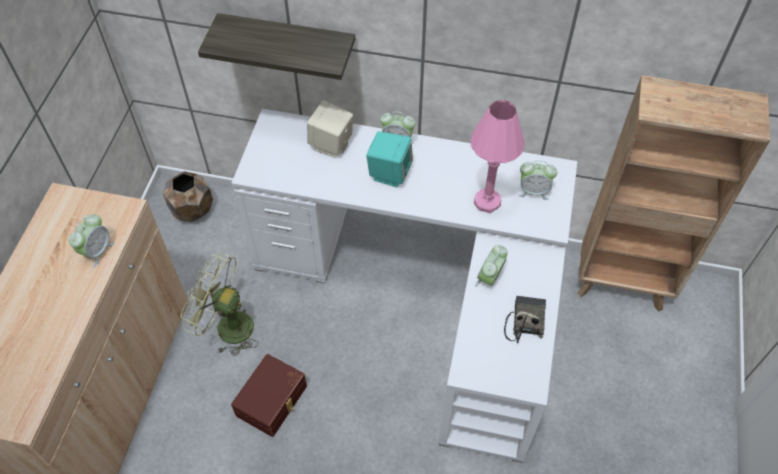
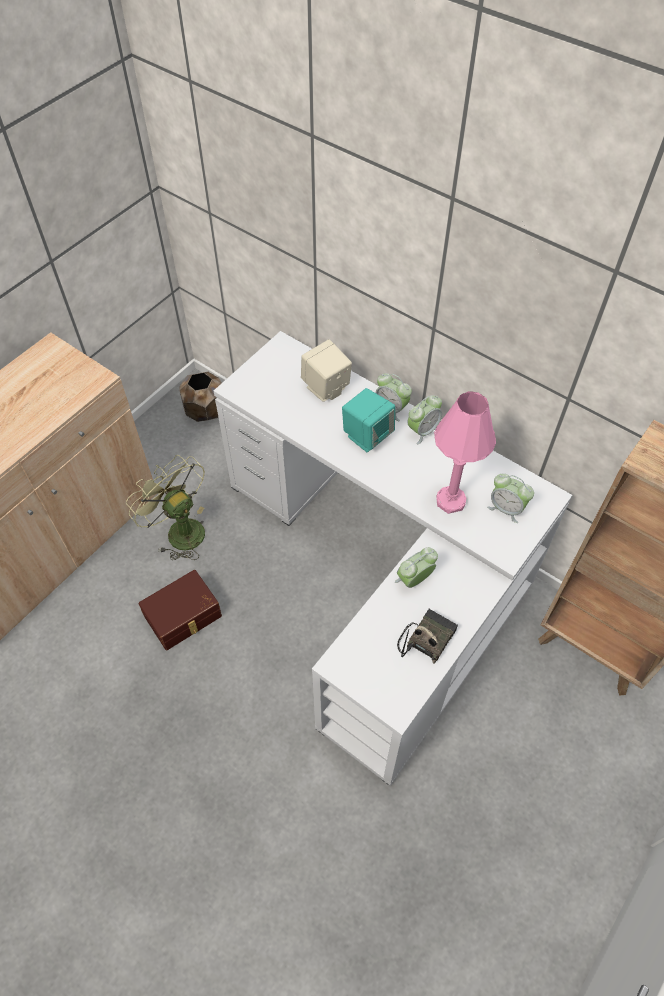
camera: 25 degrees right, 0 degrees up
(97, 251) = (51, 407): alarm clock -> alarm clock (422, 431)
(288, 44) = (310, 270): shelf -> none

